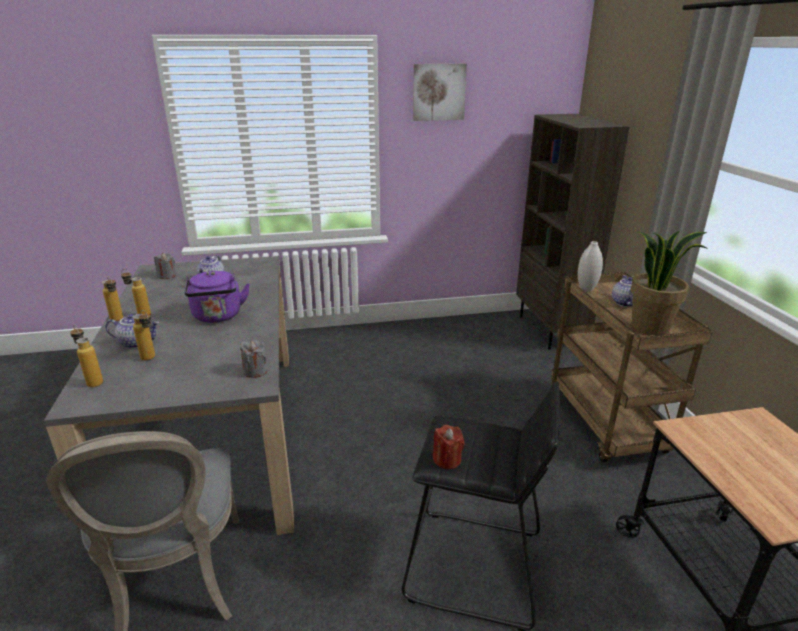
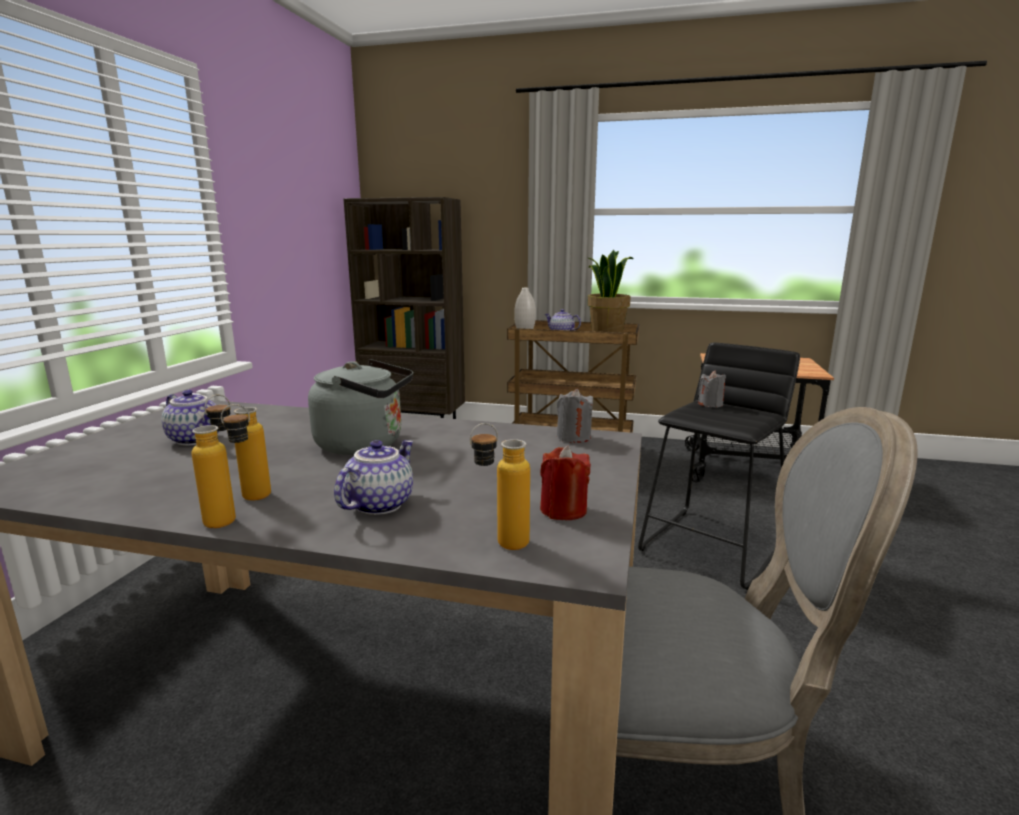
camera: 65 degrees left, 10 degrees down
(151, 359) = (464, 495): bottle -> none
(167, 276) = (75, 471): grey candle -> grey candle (710, 404)
(218, 317) = (365, 445): purple kettle -> grey kettle
(438, 92) = (264, 160): picture -> none
(447, 460) = (738, 422): red candle -> red candle (563, 510)

